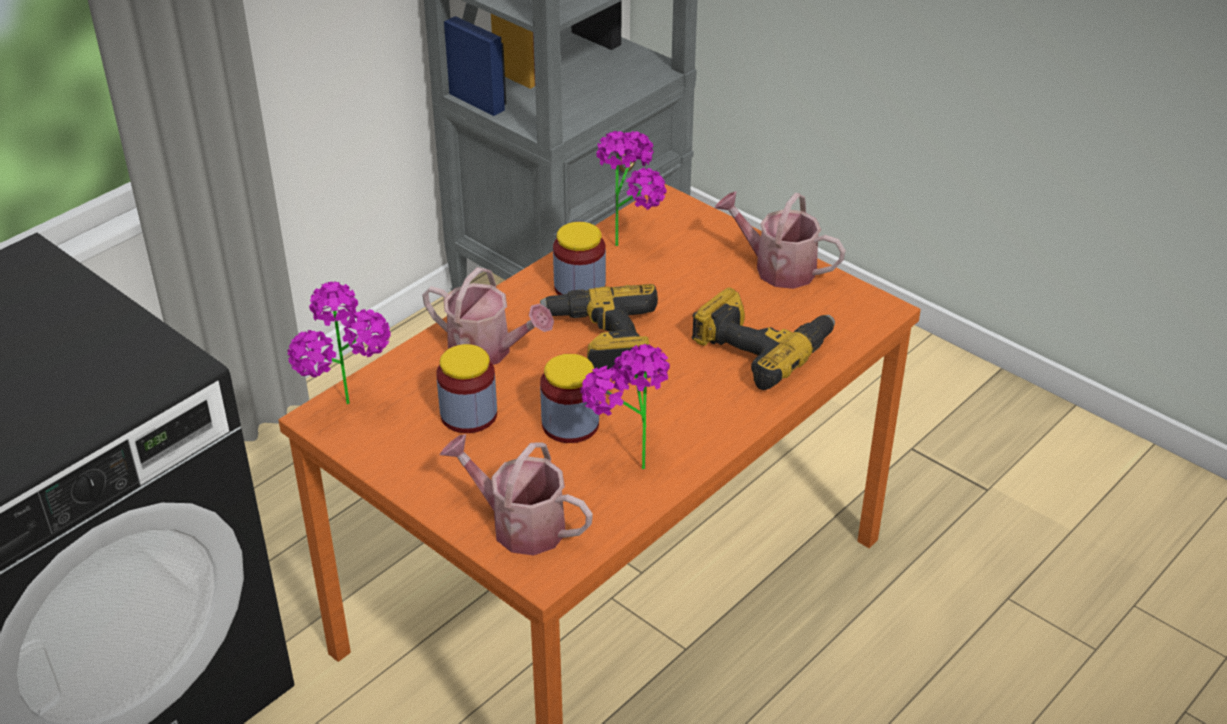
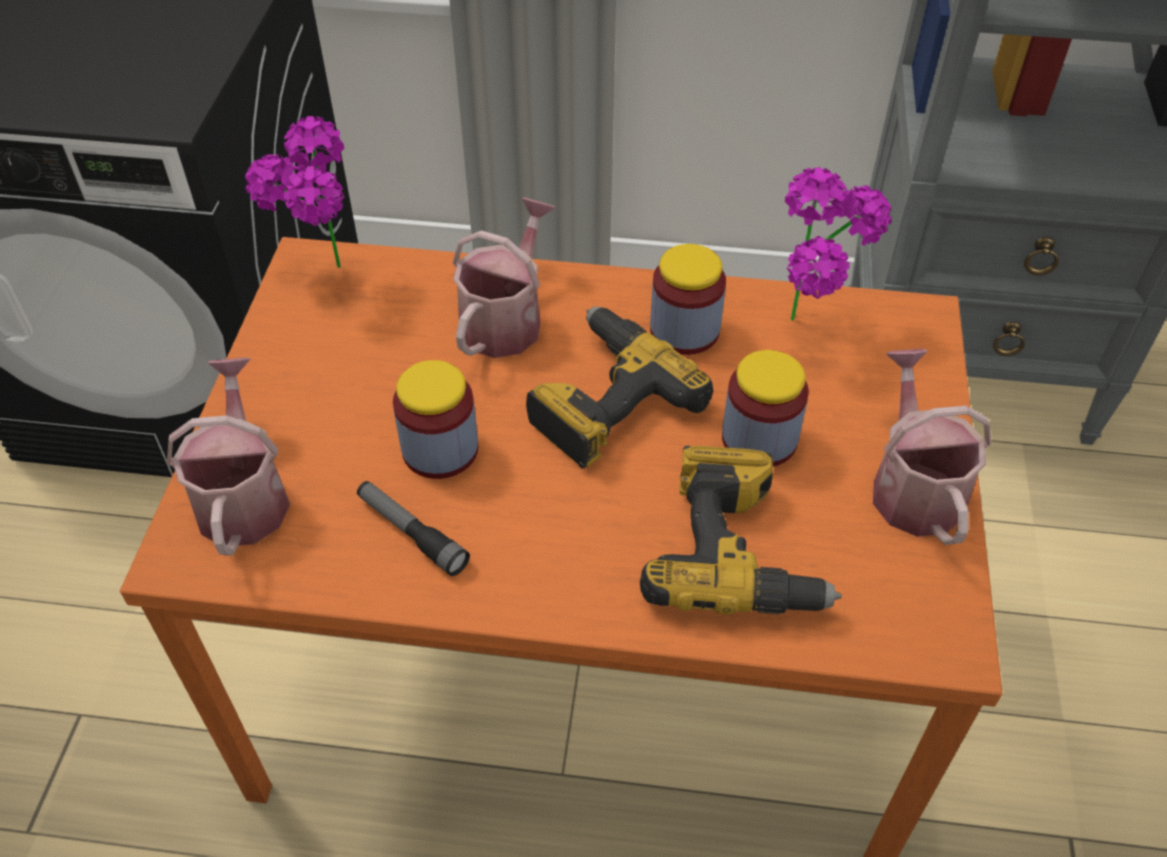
camera: 55 degrees right, 10 degrees up
(468, 415) = (391, 360): jar -> jar (759, 439)
(488, 351) = (506, 319): watering can -> watering can turned 150 degrees counterclockwise
(625, 462) = (411, 533): potted plant -> flashlight

